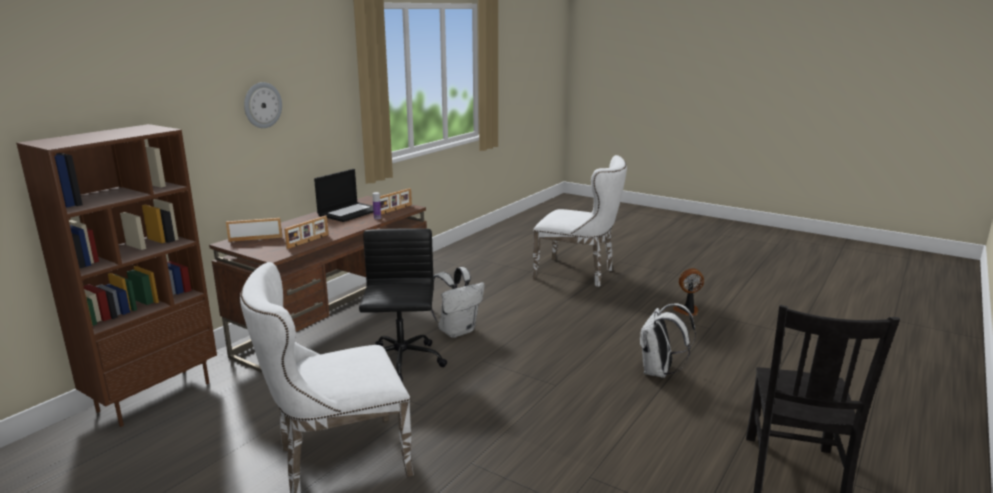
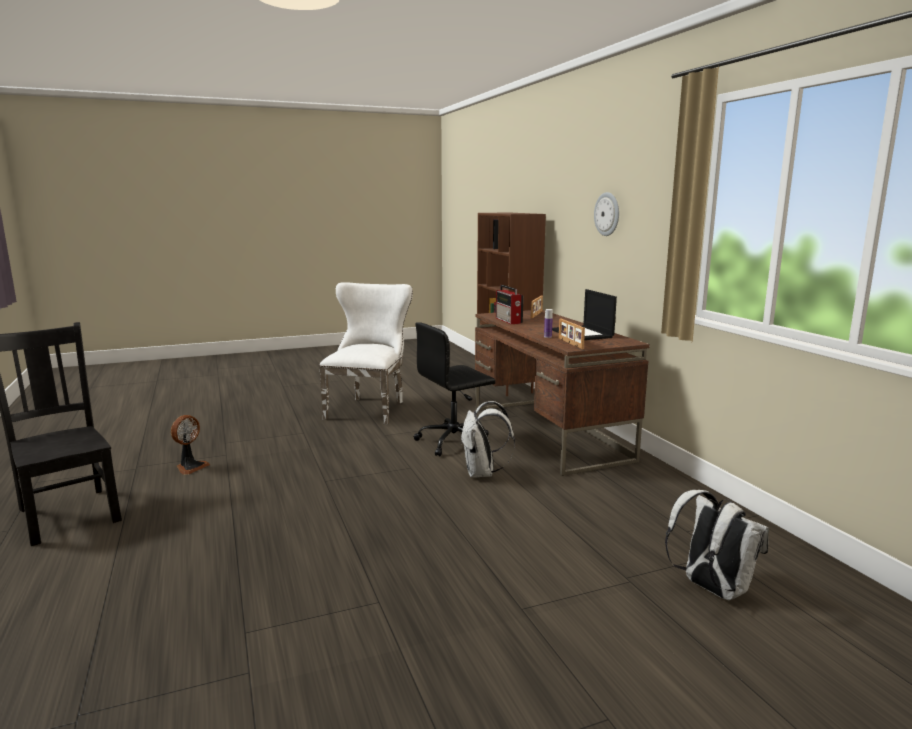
camera: 125 degrees right, 5 degrees down
(308, 241) = (508, 320): picture frame -> radio
(401, 362) = (455, 442): black office chair -> black office chair turned 120 degrees clockwise
(579, 273) = (577, 621): white chair -> none
(659, 372) = (250, 533): white backpack -> white backpack (711, 589)
(687, 311) = (310, 649): fan -> fan (190, 467)

